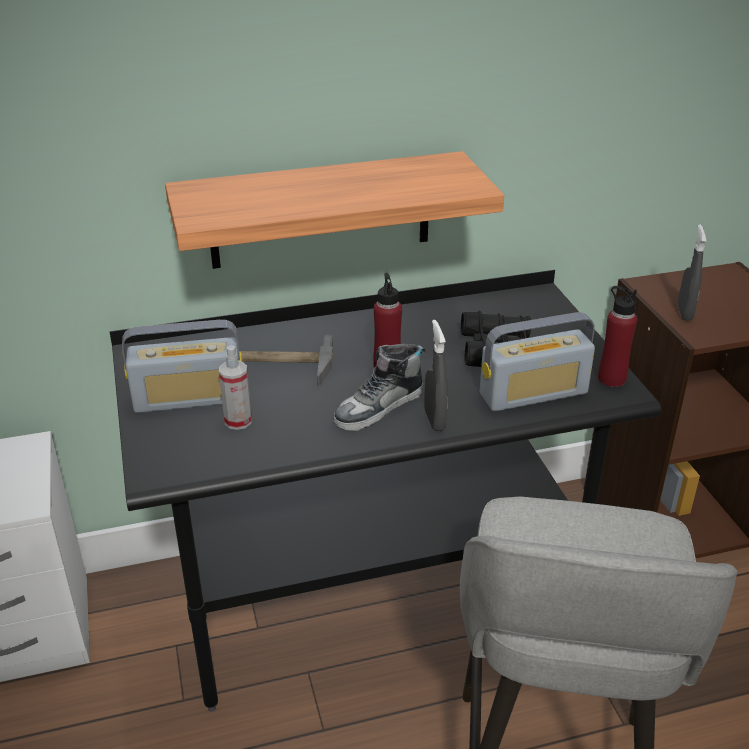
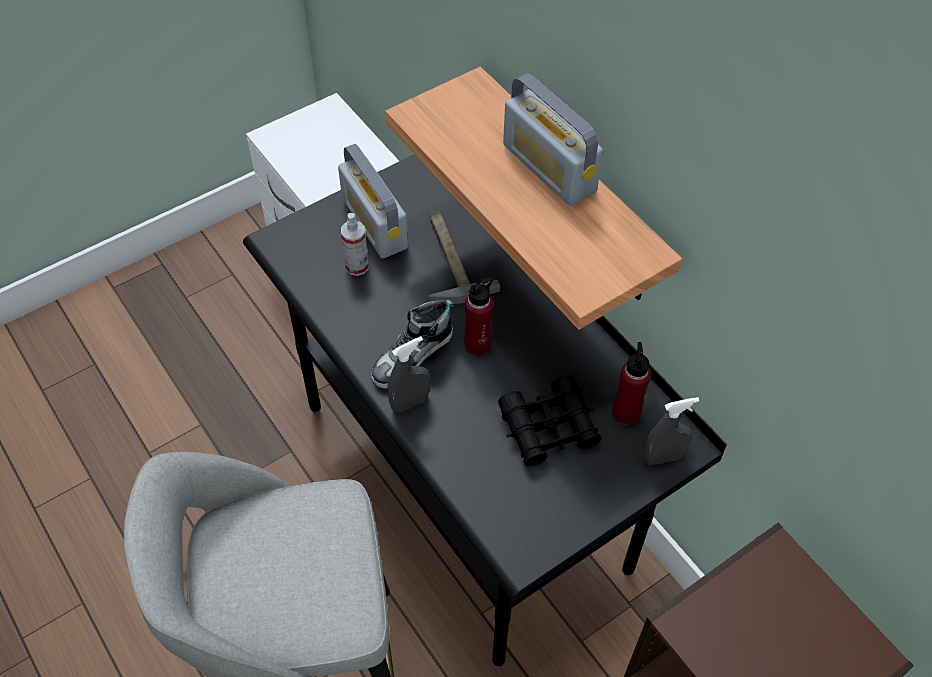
camera: 70 degrees right, 20 degrees up
(379, 408) = (413, 356): shoe -> shoe turned 75 degrees counterclockwise
(533, 394) = (484, 474): radio -> radio (549, 168)
(611, 378) = (542, 540): red bottle -> red bottle (626, 412)
(684, 313) = (730, 604): grey spray bottle -> grey spray bottle (663, 457)

